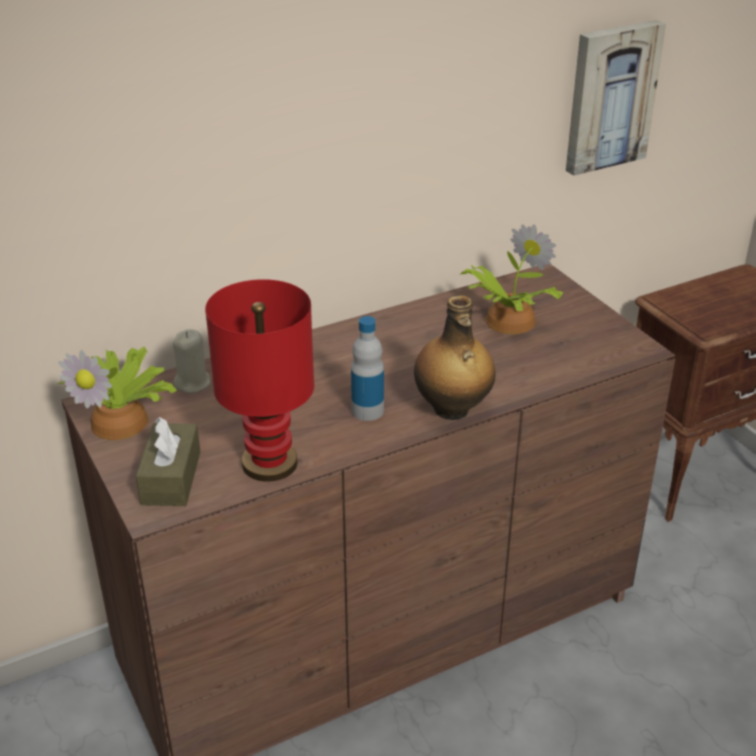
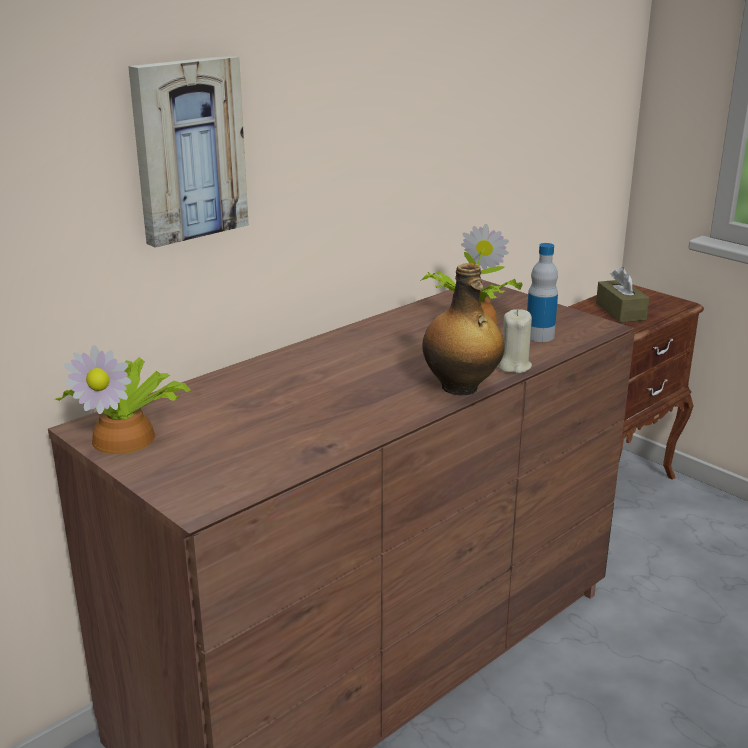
camera: 15 degrees left, 10 degrees down
(171, 478) = (205, 476): brown tissue box -> brown tissue box (620, 311)
(192, 383) = (187, 399): beige candle -> beige candle (513, 366)
(270, 464) = (306, 451): red table lamp -> none
(367, 411) = (379, 398): bottle -> bottle (539, 336)
(610, 96) = (518, 119): picture -> picture (187, 149)

